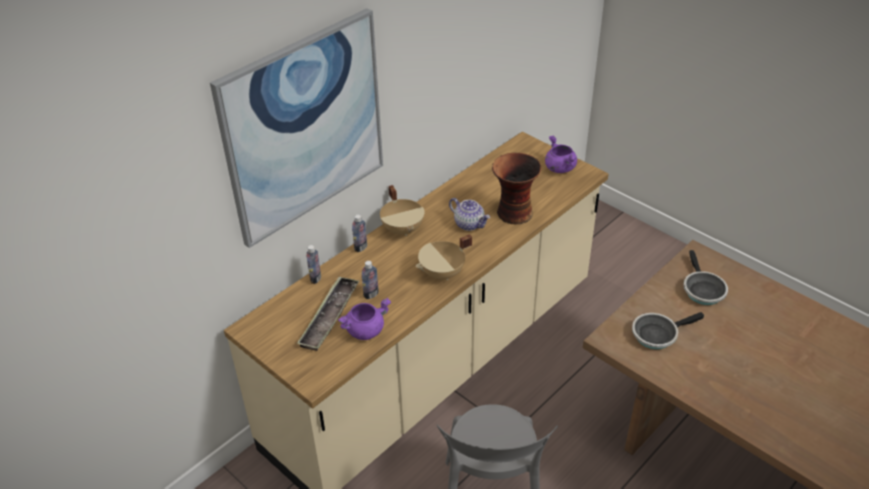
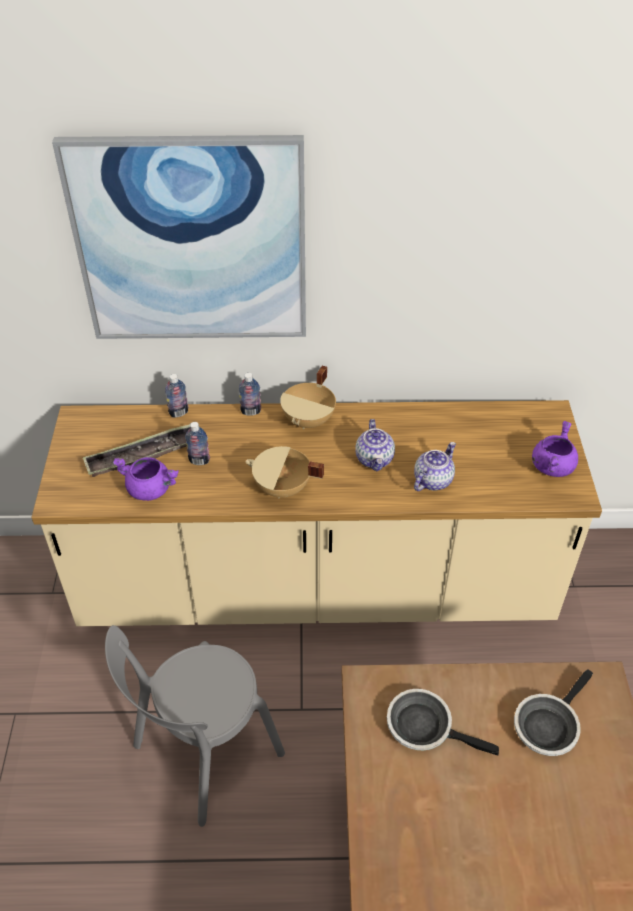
camera: 45 degrees right, 5 degrees up
(513, 213) = (432, 480): vase -> teapot

